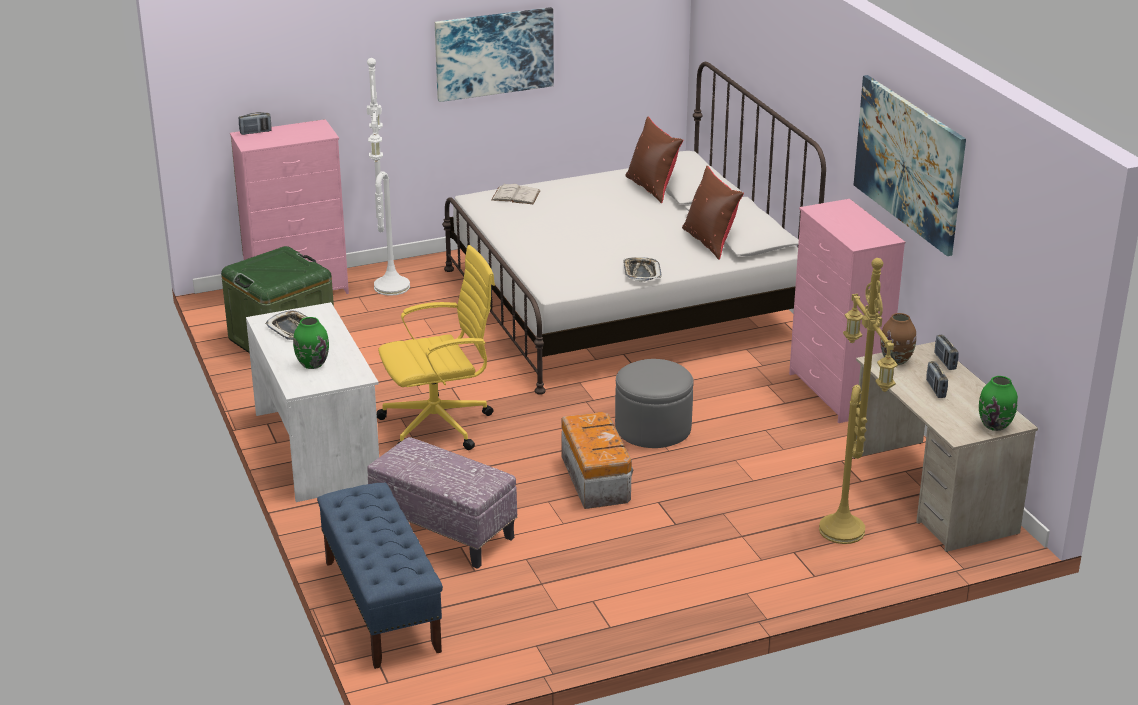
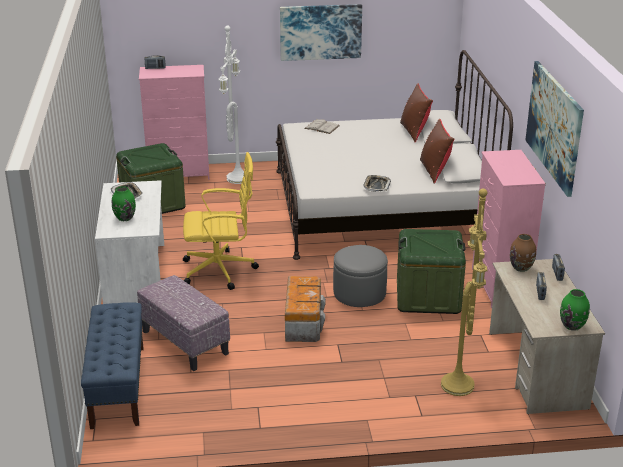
camera: 15 degrees right, 0 degrees up
(748, 420) = (428, 296): none -> green storage box

